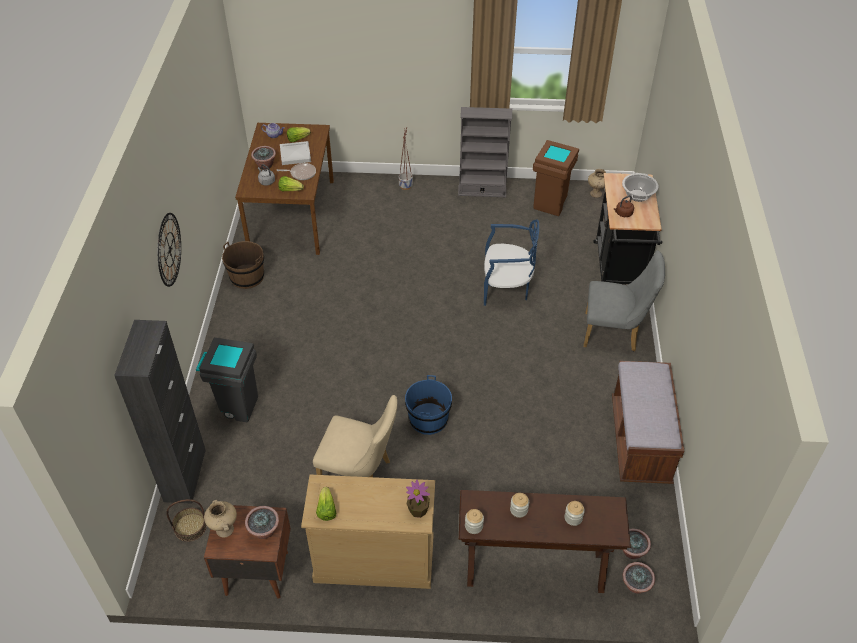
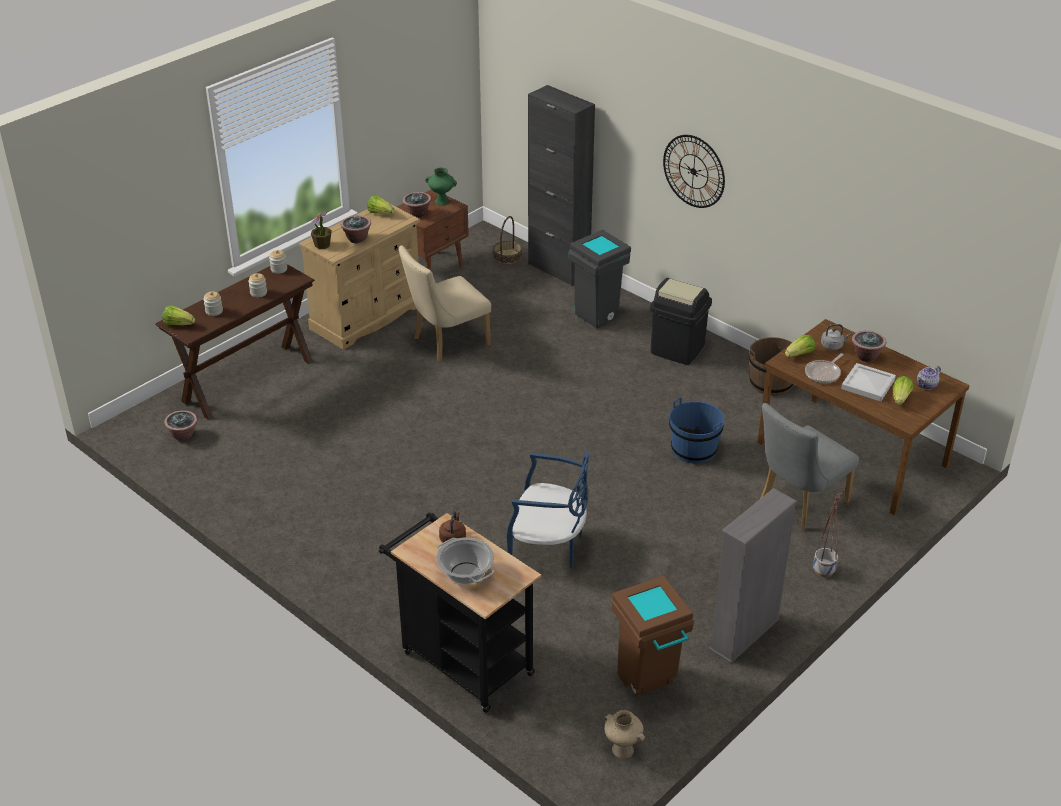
camera: 130 degrees right, 10 degrees down
(224, 529) = (442, 201): beige vase -> green vase
(247, 339) = (677, 350): none -> black trash can
(428, 419) = (452, 403): blue bucket -> blue bucket (694, 449)
(506, 288) = (548, 547): blue chair -> blue chair turned 120 degrees counterclockwise
(613, 527) = (178, 324): none -> lettuce
(615, 333) = (384, 586): grey chair -> grey chair (798, 504)
(635, 586) = (160, 419): potted plant -> potted plant (357, 239)
(640, 441) = (253, 510): brown bench -> none

